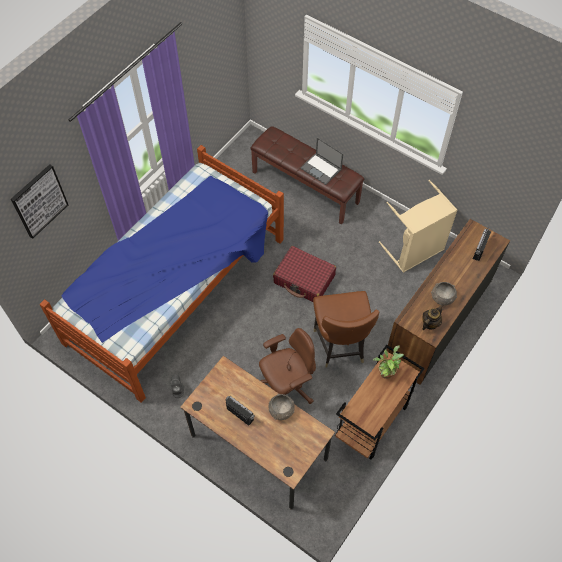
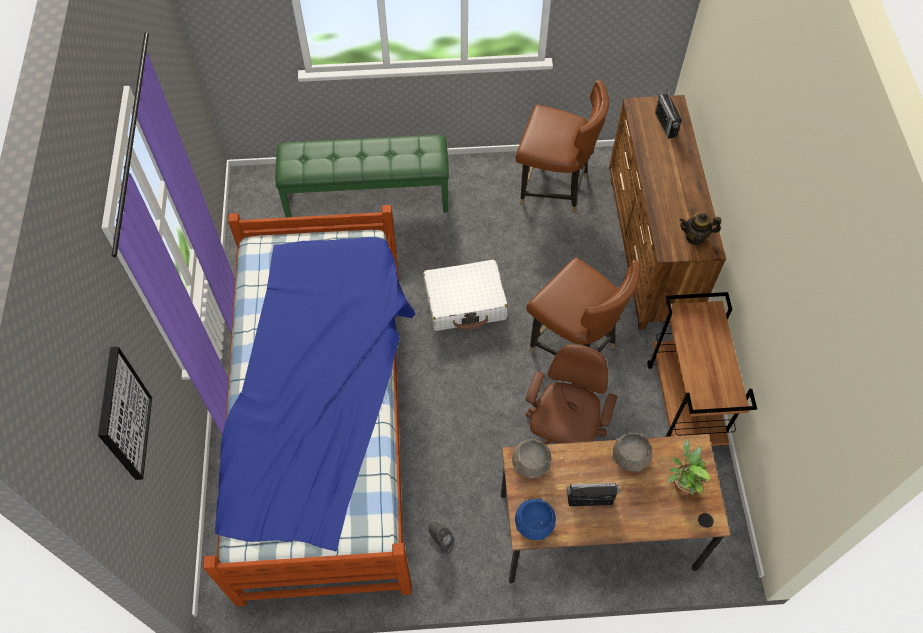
camera: 40 degrees left, 0 degrees up
(201, 403) = (533, 524): none -> blue bowl
(304, 279) = (465, 302): red suitcase -> white suitcase
(306, 187) = (367, 196): brown bench -> green bench
(321, 169) = (389, 155): laptop -> none
(386, 371) = (690, 326): potted plant -> potted plant (682, 483)
(415, 251) = (553, 188): beige laundry basket -> brown chair
(430, 323) = (695, 237): teapot -> teapot turned 90 degrees counterclockwise
(442, 298) = (680, 201): grey bowl -> grey bowl (530, 464)

